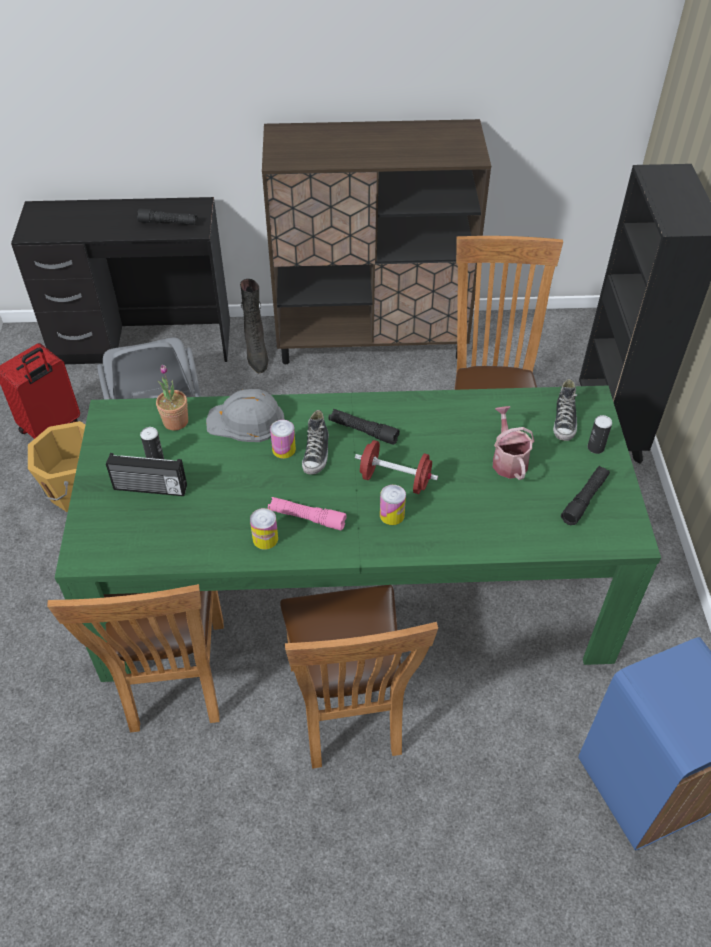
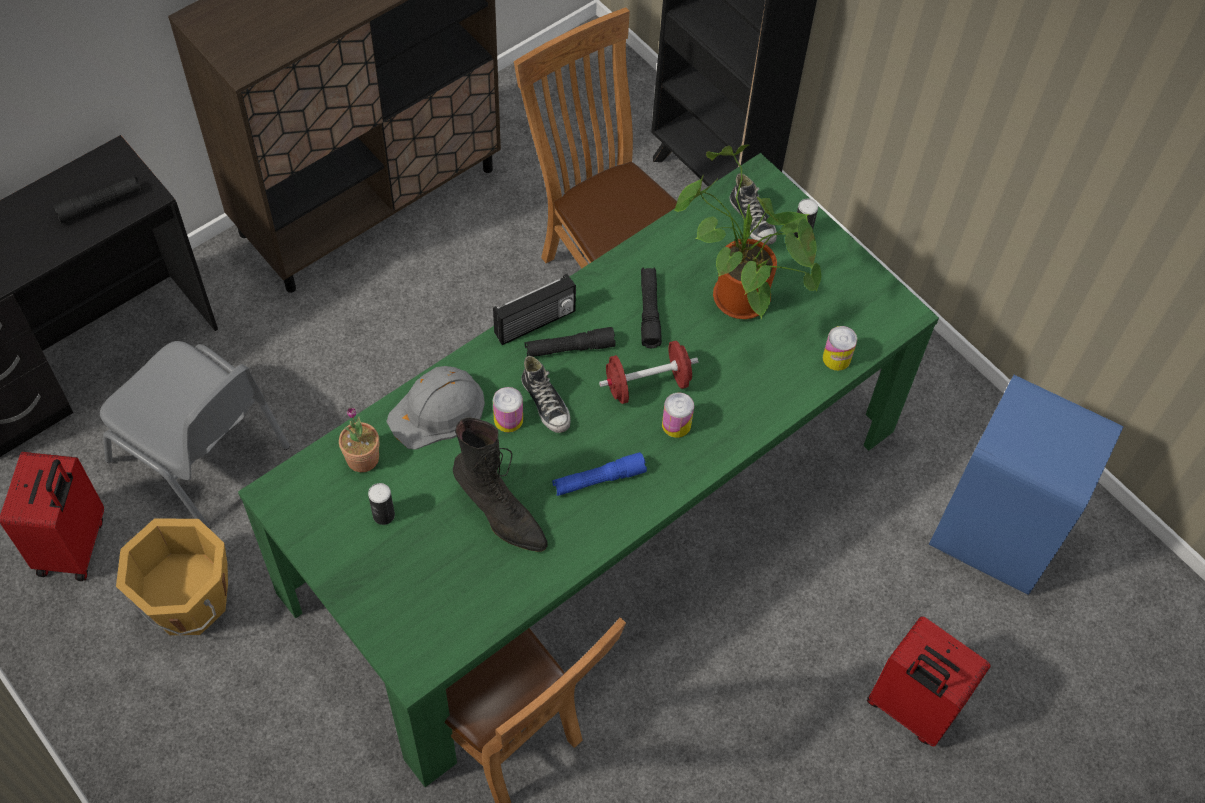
camera: 40 degrees left, 10 degrees up
(150, 489) = (411, 551): radio -> radio (535, 323)
(256, 353) = (243, 296): black boot -> black boot (500, 515)
(265, 539) = (579, 528): can -> can (836, 358)
(307, 518) = (599, 479): pink flashlight -> blue flashlight
(348, 714) = (698, 645): brown chair -> none
(468, 868) = (910, 708): none -> red suitcase
(508, 460) = (734, 296): watering can -> potted plant
(584, 499) = (833, 297): black flashlight -> black flashlight (649, 311)

